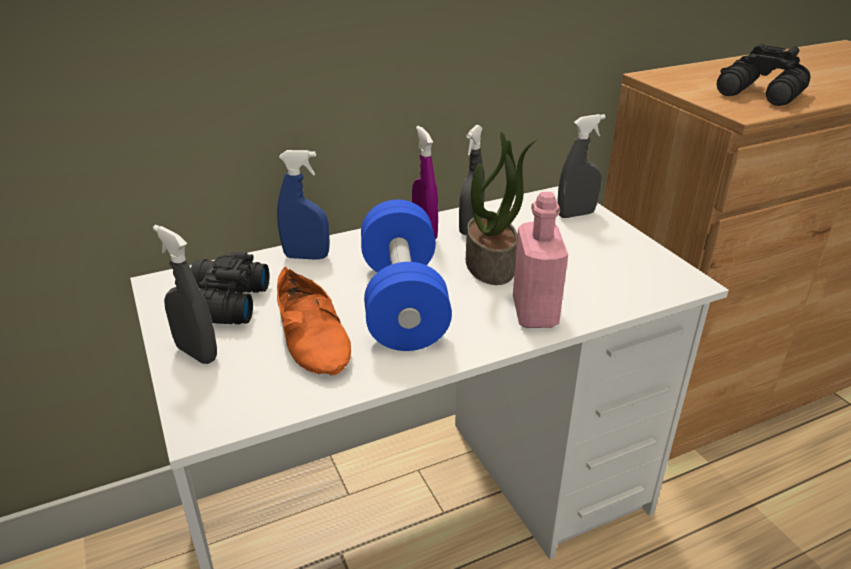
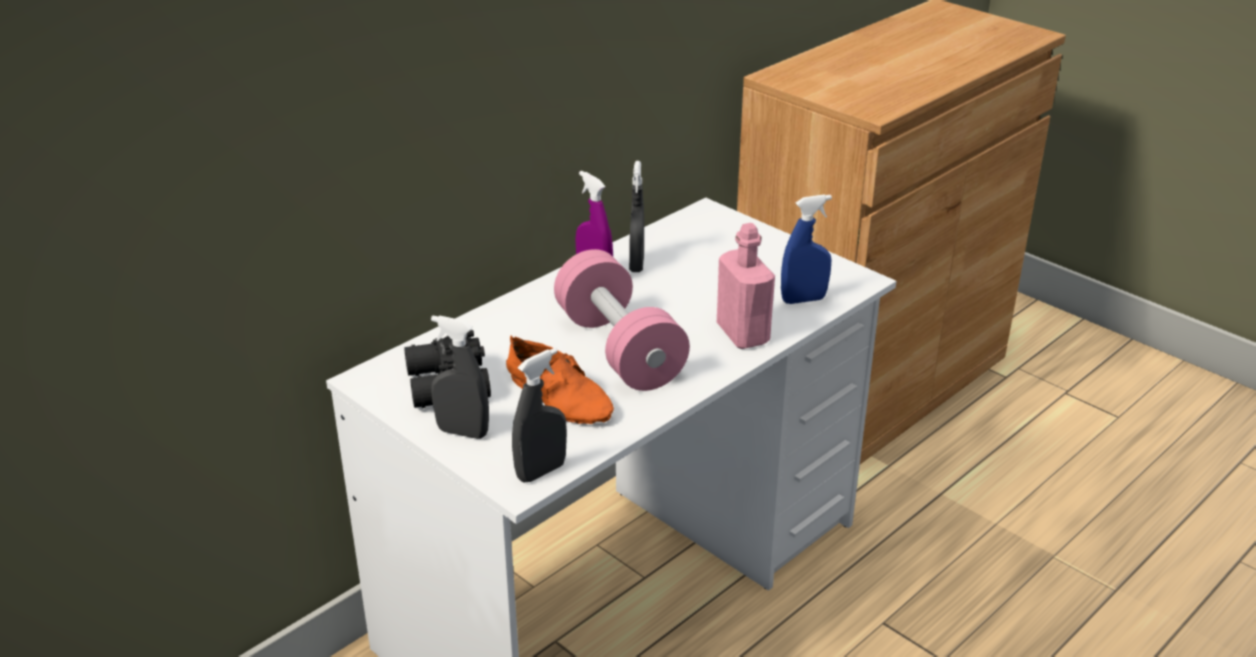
camera: 20 degrees left, 0 degrees up
(306, 257) = (493, 324): blue spray bottle -> blue spray bottle (803, 300)
(402, 302) = (619, 349): blue dumbbell -> pink dumbbell
(491, 265) = (679, 298): potted plant -> none
(576, 214) = (730, 231): grey spray bottle -> grey spray bottle (541, 471)
(761, 95) = (881, 87): black binoculars -> none

